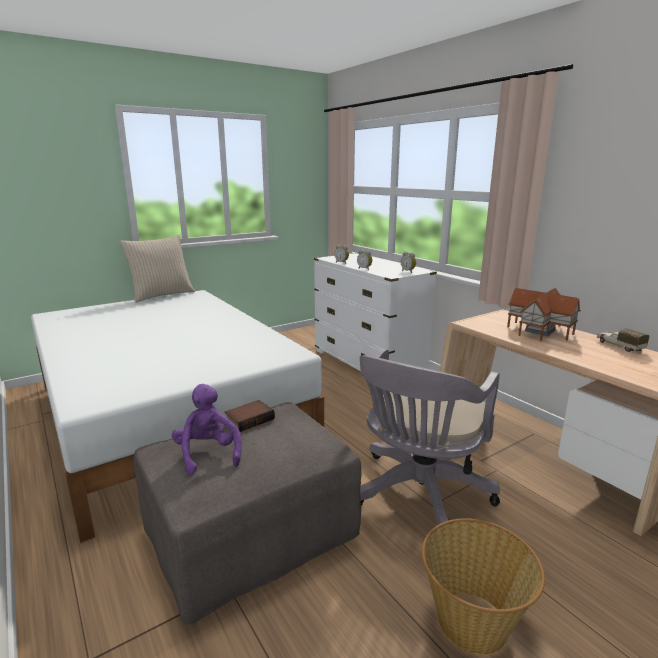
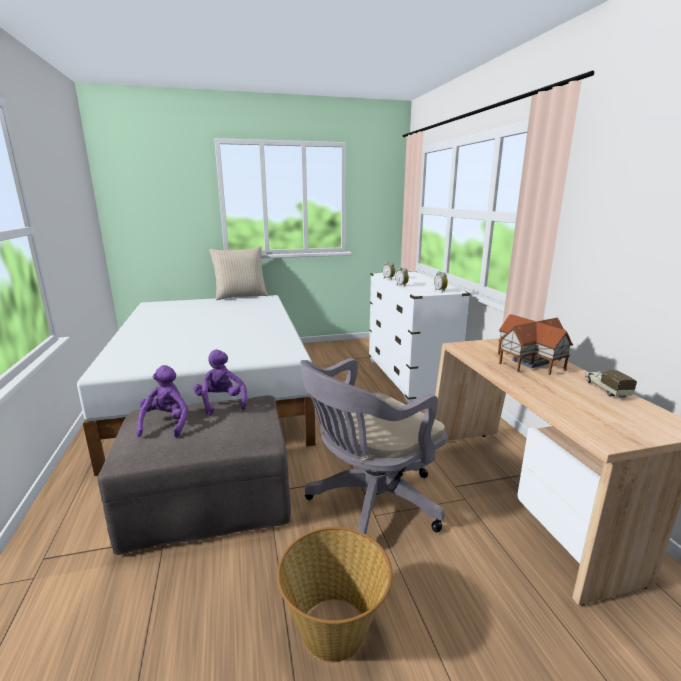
camera: 20 degrees right, 0 degrees up
(249, 419) = (221, 403): book -> purple plush toy

